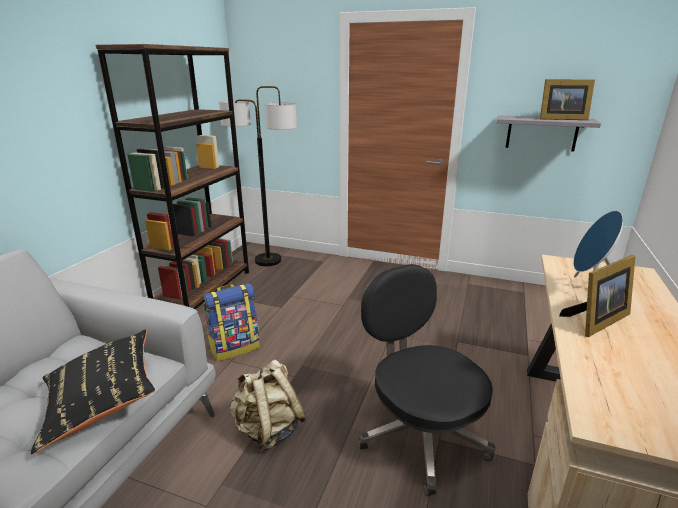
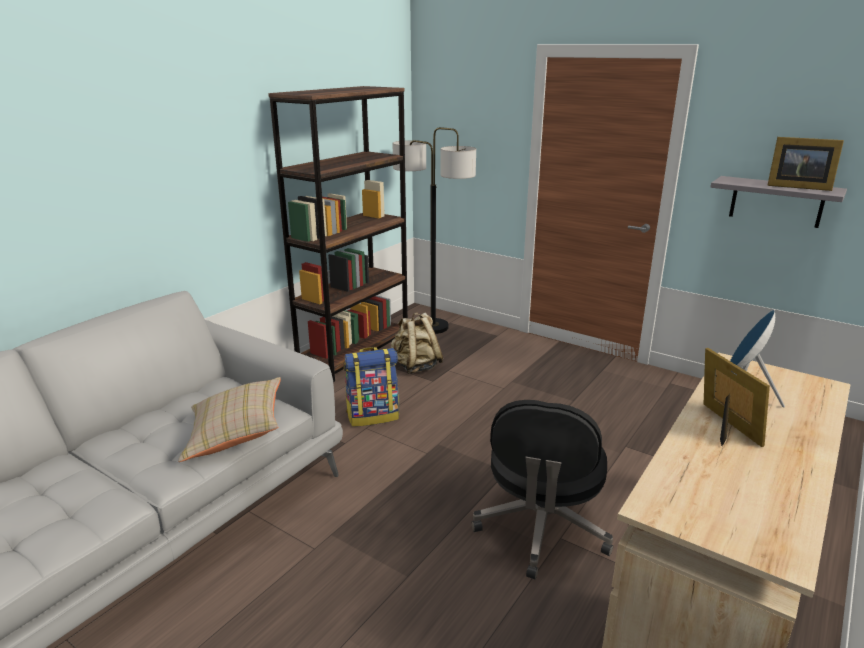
camera: 15 degrees right, 0 degrees up
(101, 402) = (235, 434): black pillow -> beige pillow
(268, 429) = (386, 497): beige backpack -> beige backpack (416, 366)
(420, 434) = (541, 529): black office chair -> black office chair turned 150 degrees counterclockwise
(596, 321) = (725, 427): picture frame -> picture frame turned 90 degrees counterclockwise

